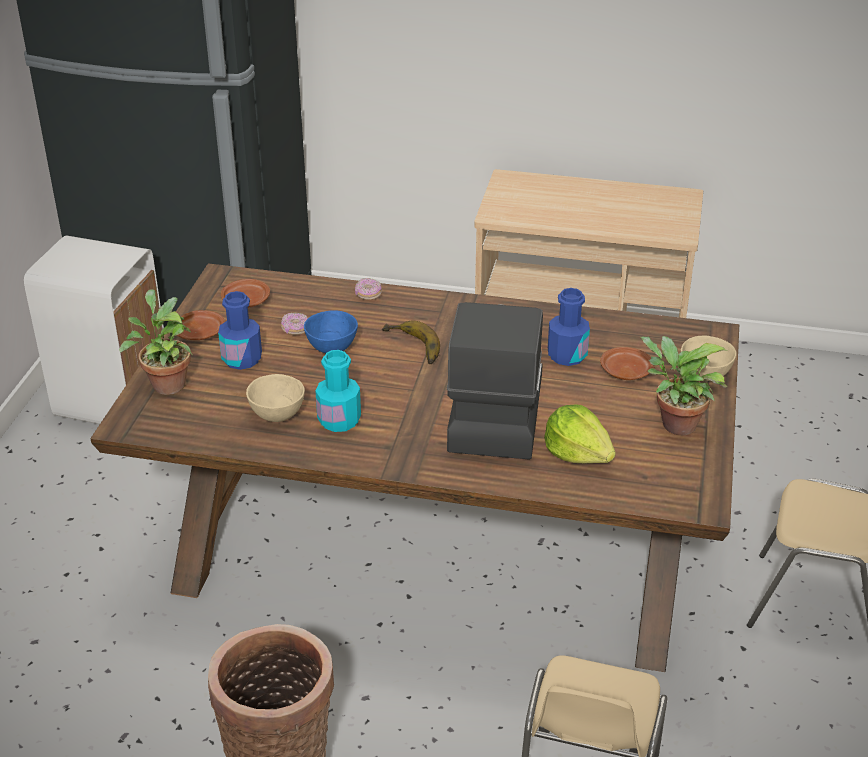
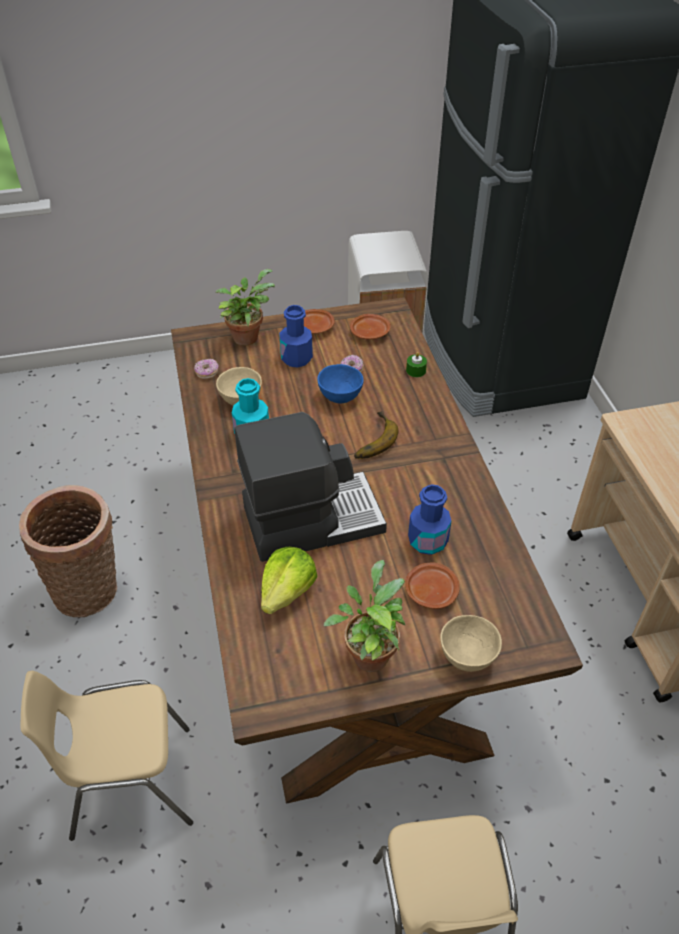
camera: 65 degrees right, 10 degrees up
(334, 292) = (416, 371): none -> green candle
(368, 294) = (427, 389): donut -> donut (207, 373)

